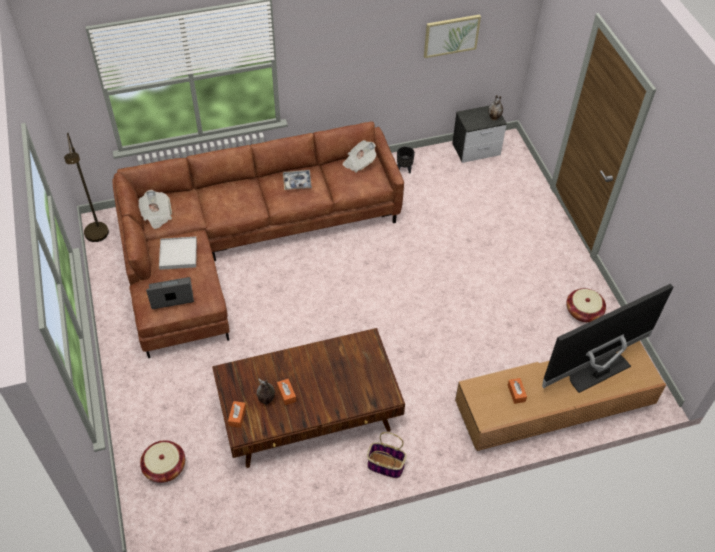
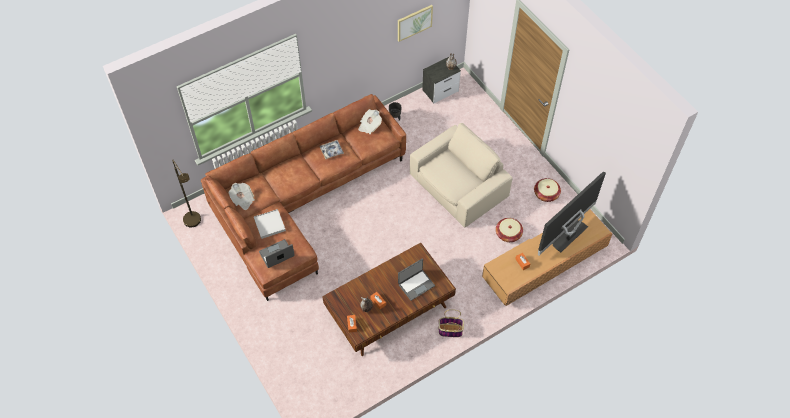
camera: 15 degrees left, 5 degrees up
(164, 467) = (308, 370): basket -> basket (508, 234)
(349, 384) = (416, 284): none -> laptop
(461, 272) = (458, 186): none -> beige armchair

